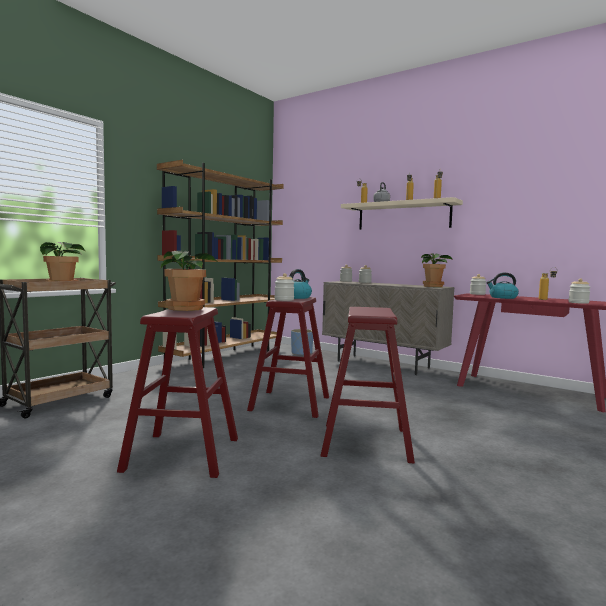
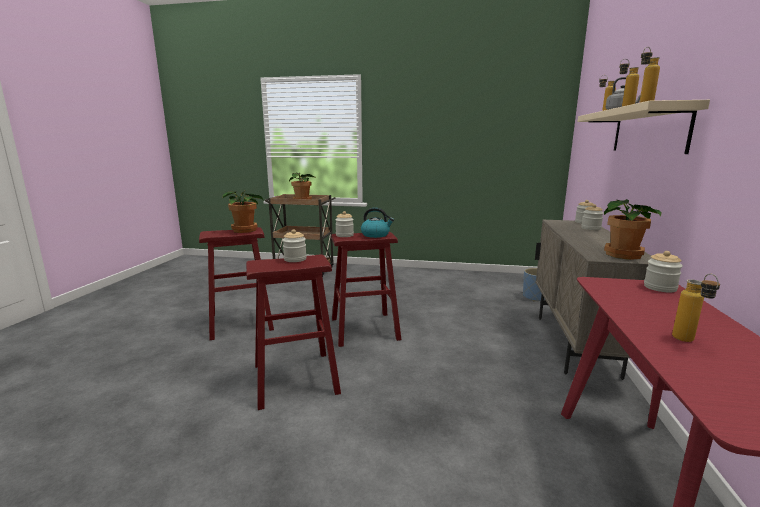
camera: 65 degrees right, 10 degrees up
(225, 356) = (463, 276): brown bookcase -> none
(502, 297) = (628, 305): kettle -> none
(578, 302) = (694, 374): jar -> jar (295, 259)

